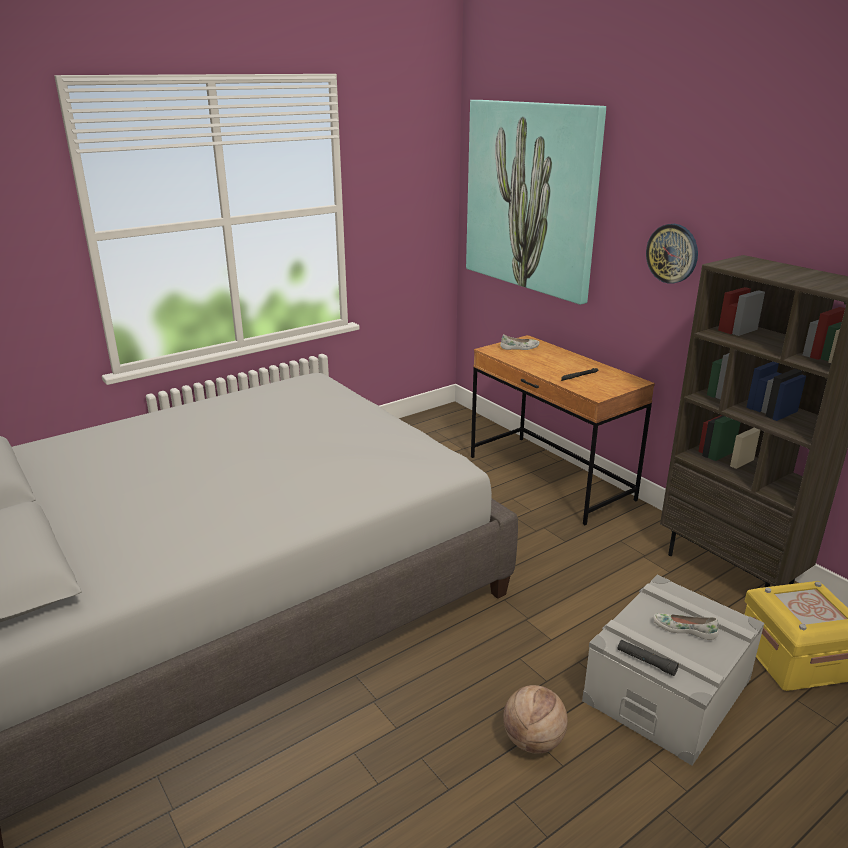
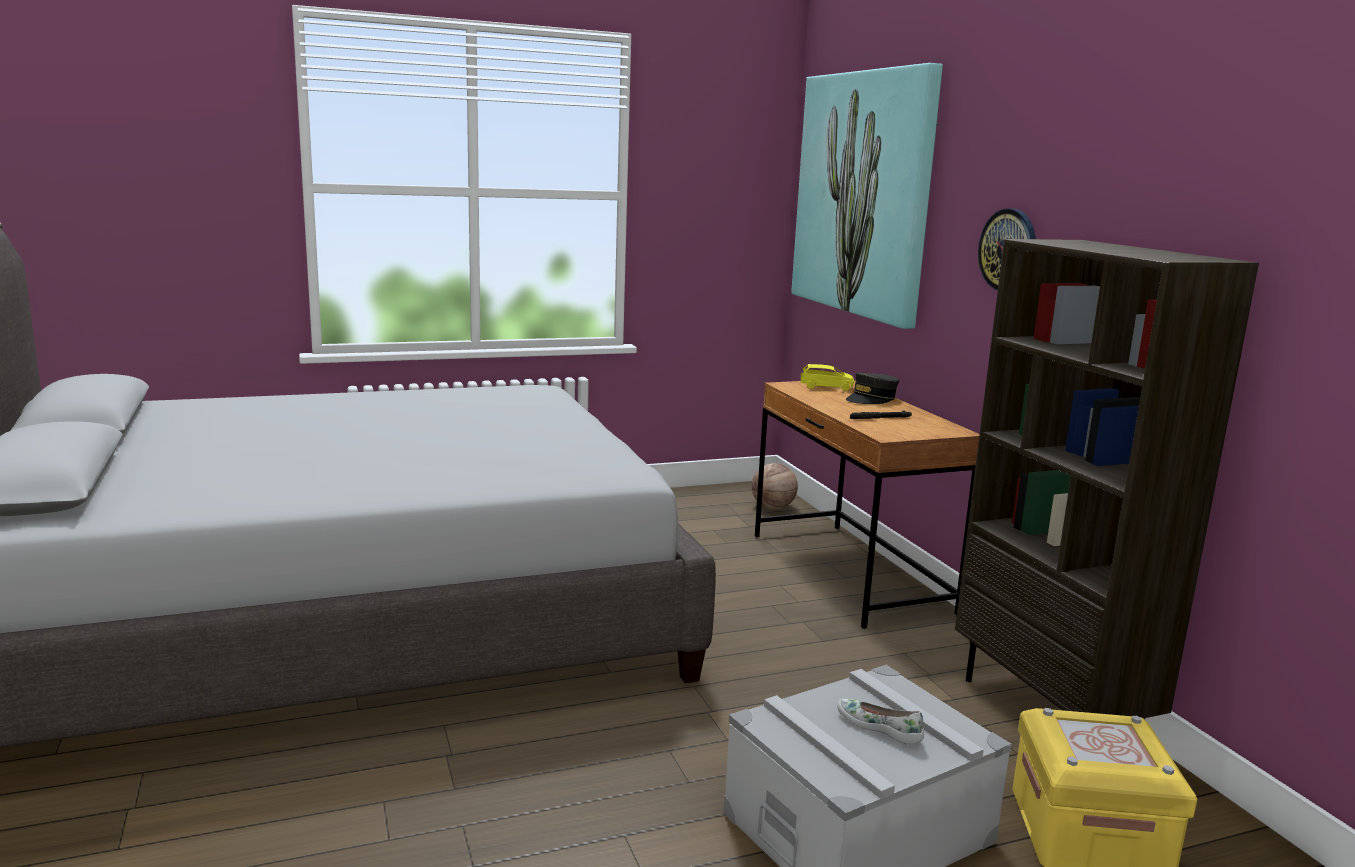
camera: 15 degrees right, 10 degrees down
(519, 348) = (826, 387): white shoe -> yellow toy car
(533, 741) = (623, 841): basketball -> basketball (773, 507)
(558, 356) = (871, 399): none -> grey cap
(646, 661) = (794, 749): black flashlight -> none

